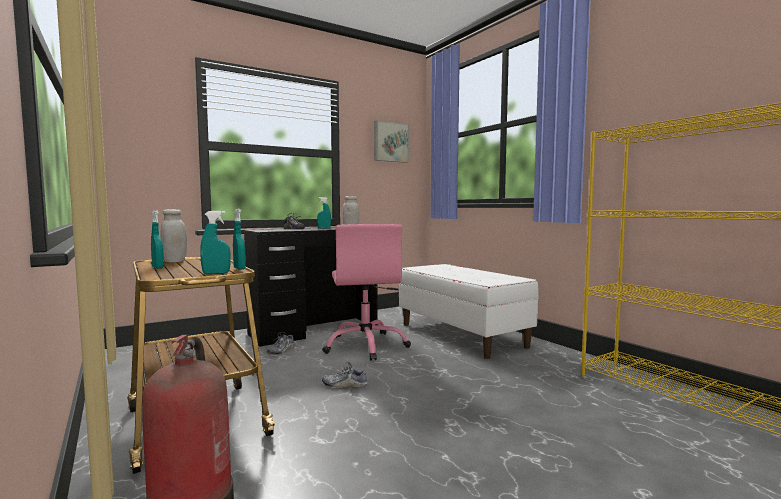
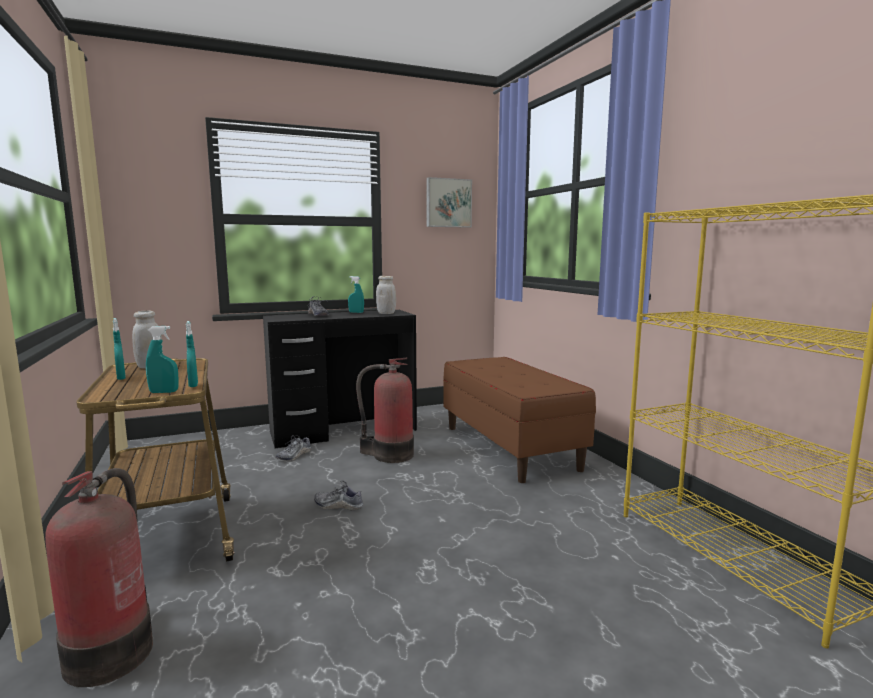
camera: 10 degrees right, 5 degrees up
(366, 345) = (390, 455): pink office chair -> fire extinguisher
(462, 335) = (510, 447): white bench -> brown bench

